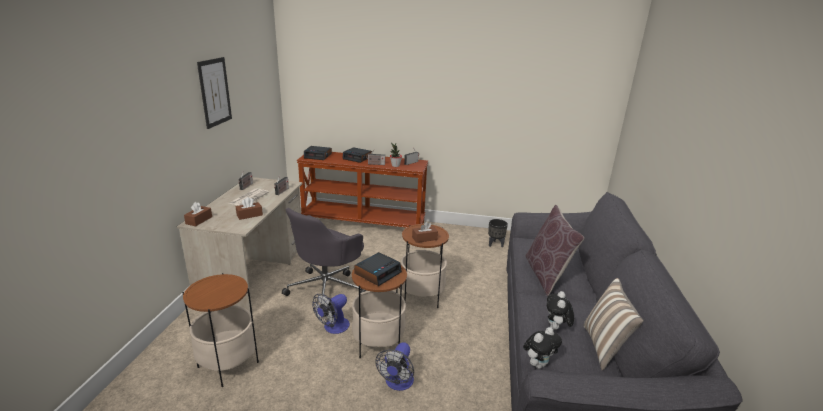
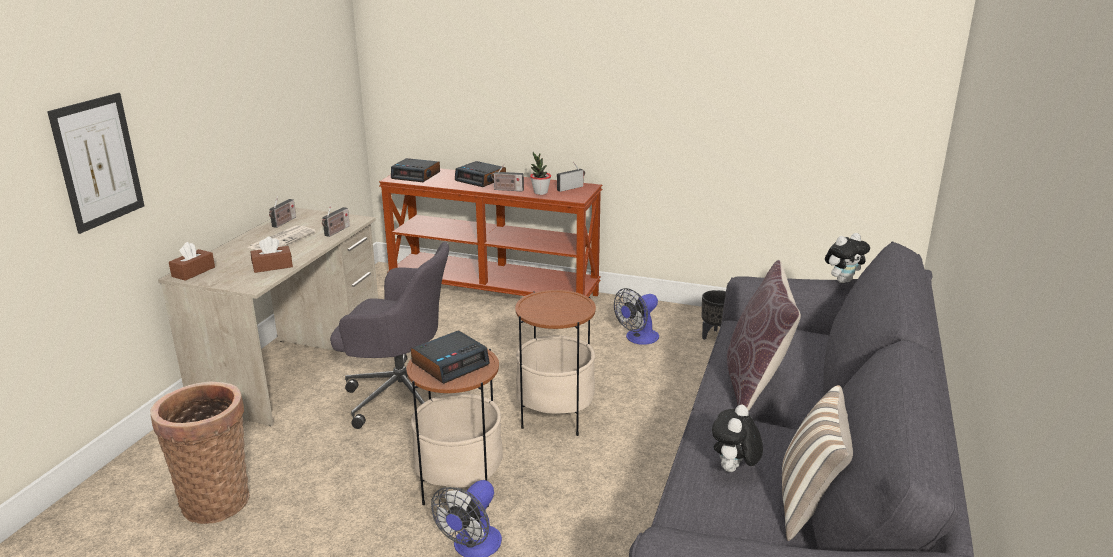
camera: 10 degrees right, 0 degrees up
(215, 92) = (230, 68): picture -> picture (98, 162)
(228, 364) = (216, 499): side table -> basket
(327, 289) = (401, 395): grey office chair -> grey office chair turned 120 degrees counterclockwise
(333, 328) = (393, 456): fan -> fan (638, 338)
(424, 238) = (550, 313): brown tissue box -> none
(538, 364) = (679, 523): plush toy -> plush toy (843, 280)

